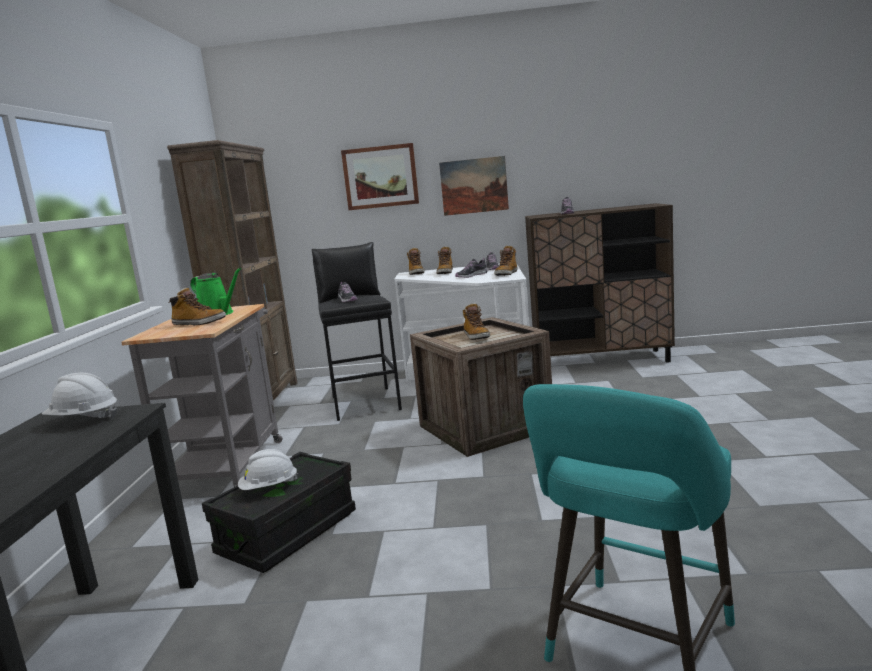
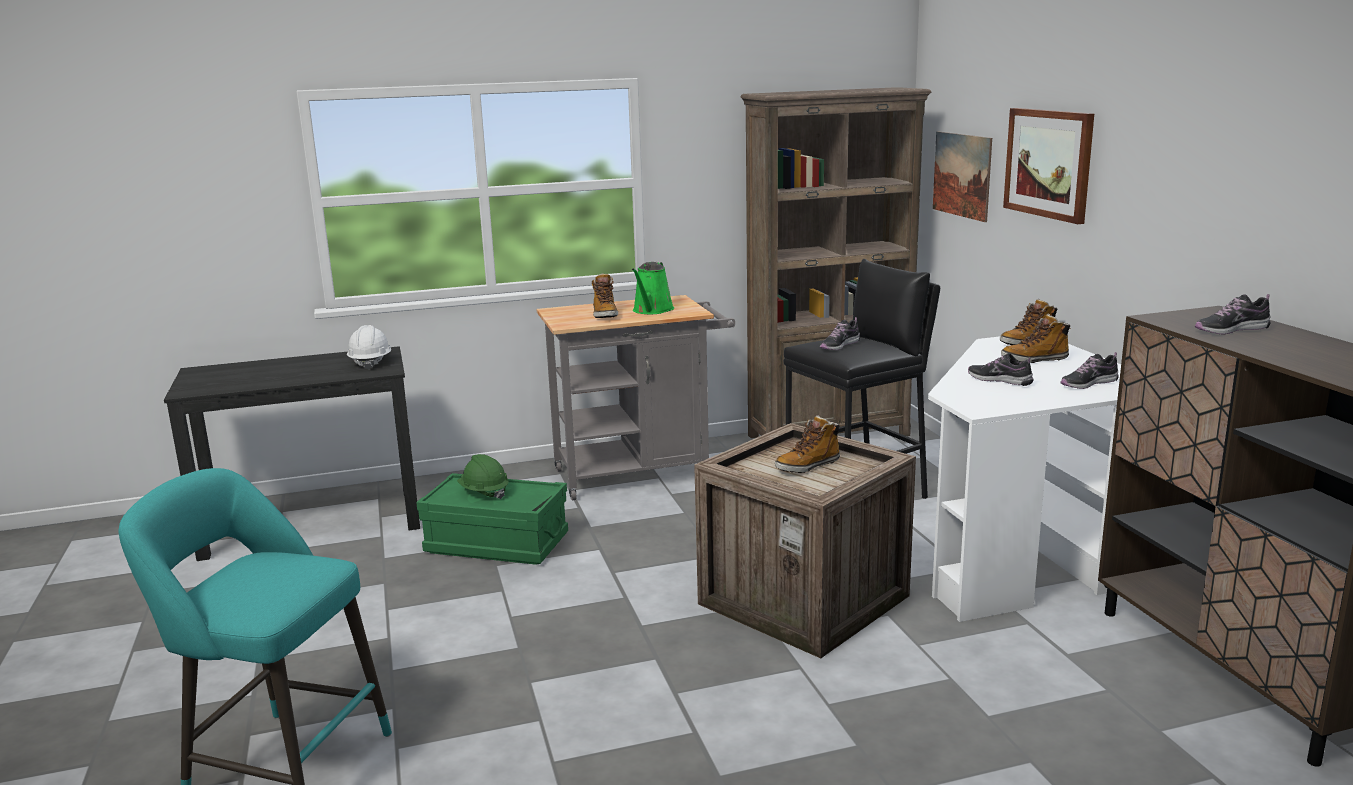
camera: 70 degrees right, 5 degrees up
(269, 488) = (484, 492): white hard hat -> green hard hat
(287, 533) = (497, 543): black storage box -> green storage box
(474, 186) = (1159, 217): picture -> picture (961, 175)
(506, 274) = (1019, 401): boot -> none

